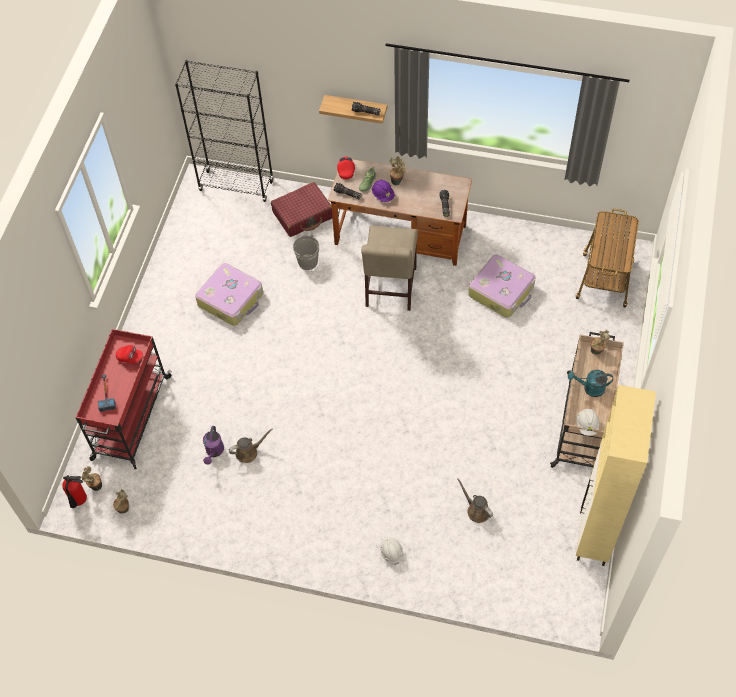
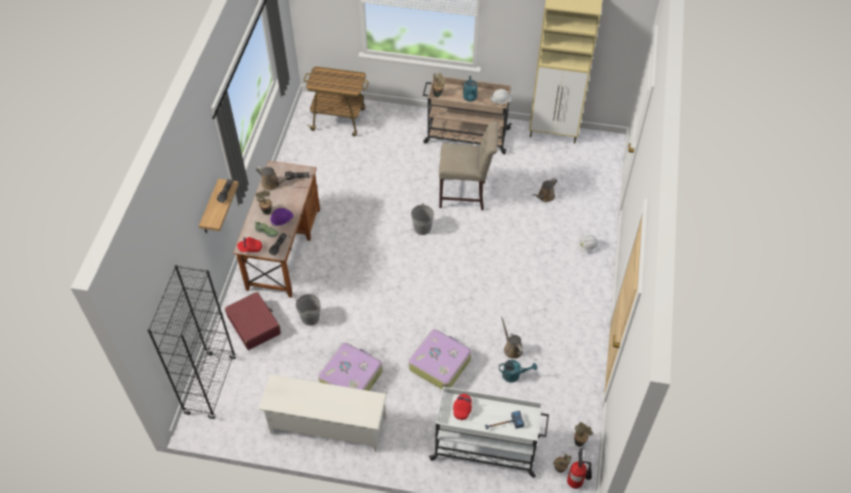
camera: 95 degrees left, 5 degrees down
(131, 418) = (486, 448): red cart -> white cart
(179, 280) = (327, 425): none -> white shoe rack
(214, 452) = (514, 375): purple watering can -> turquoise watering can
(389, 290) = (344, 255): beige chair -> beige chair (466, 195)
(426, 368) = (422, 228): none -> grey bucket
(436, 184) = (272, 184): none -> brown watering can
(502, 291) = (347, 180): suitcase -> suitcase (440, 363)

